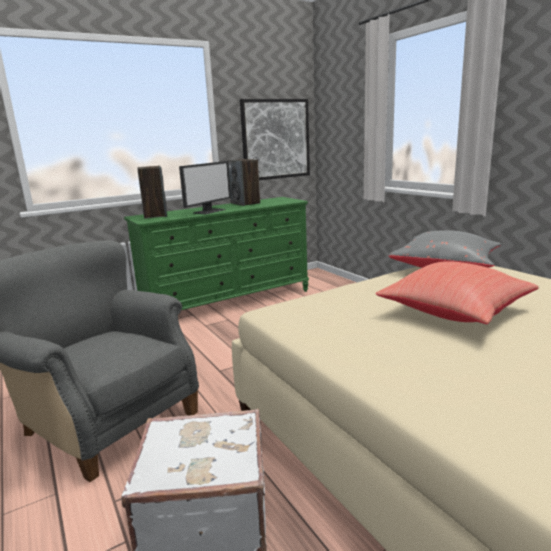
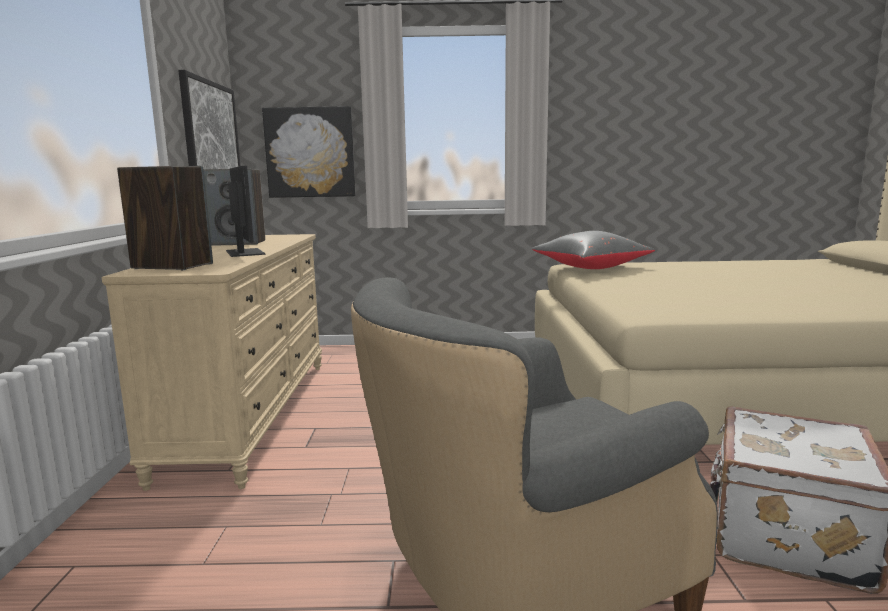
camera: 60 degrees left, 5 degrees down
(229, 302) = (252, 414): green dresser -> beige dresser
(345, 139) = (310, 152): none -> picture
(456, 313) = (706, 282): red pillow -> none

